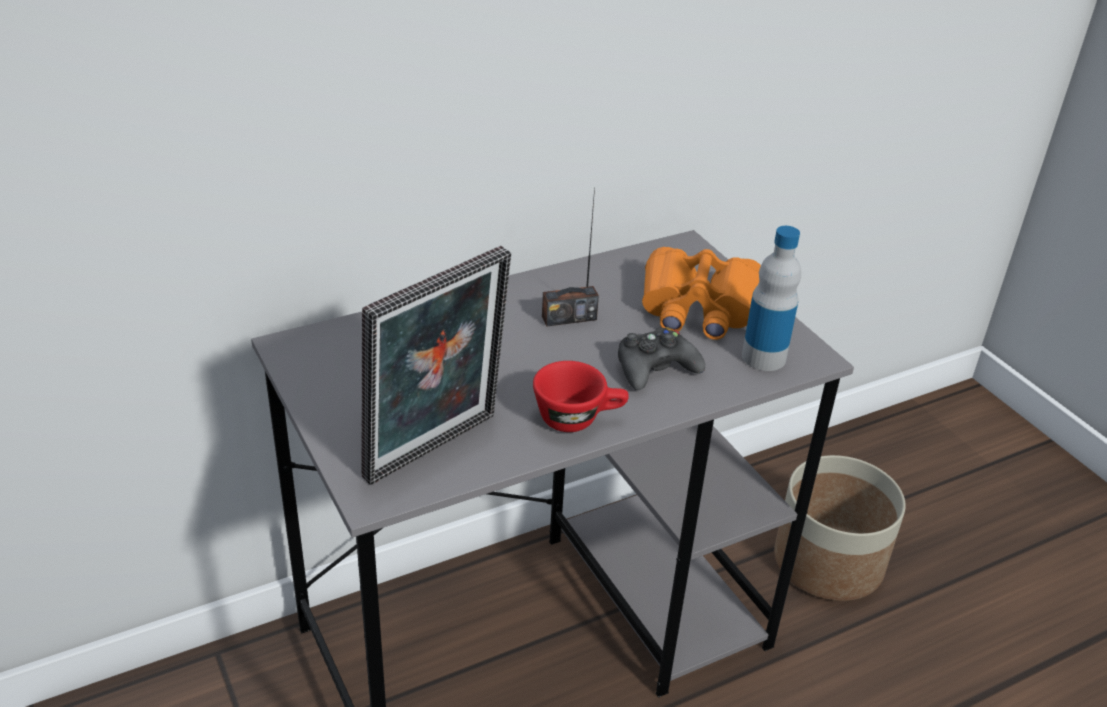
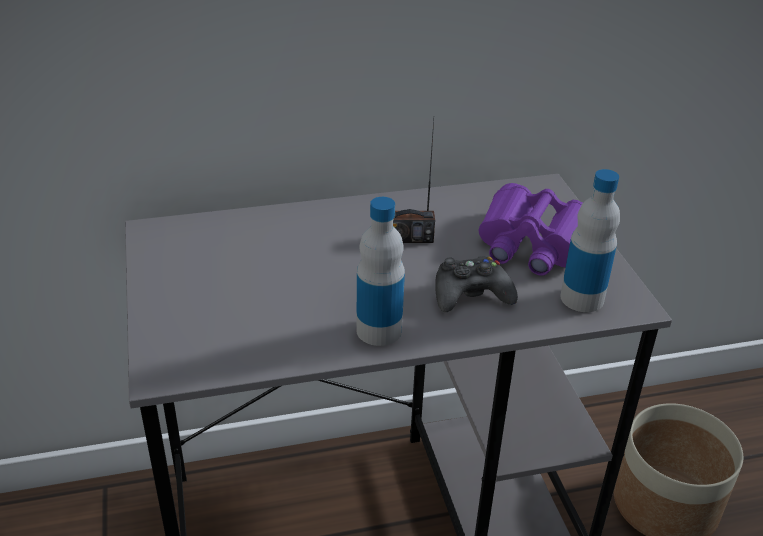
camera: 15 degrees right, 0 degrees up
(436, 451) = (236, 341): picture frame -> none
(578, 418) = (379, 330): red cup -> bottle
(698, 308) = (534, 244): orange binoculars -> purple binoculars

